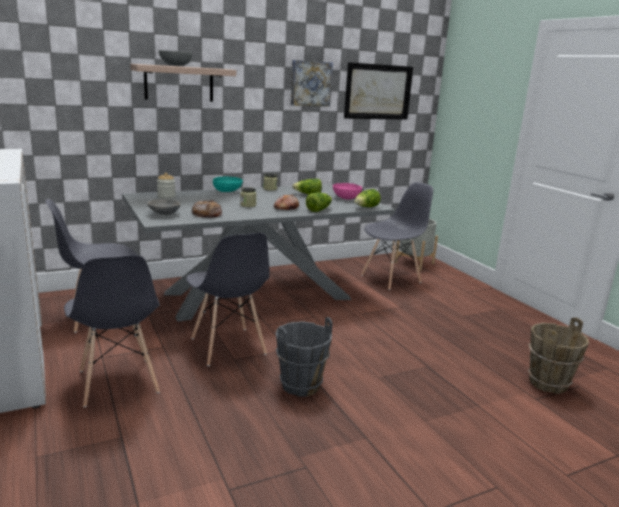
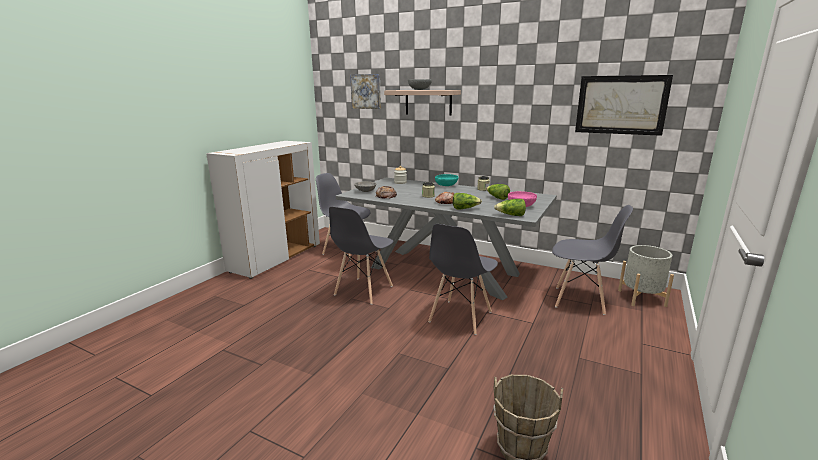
camera: 55 degrees right, 0 degrees up
(118, 382) = (290, 283): grey chair -> grey chair (460, 317)
(300, 385) = (348, 329): grey bucket -> none
(310, 83) = (538, 98): picture -> picture (366, 91)

